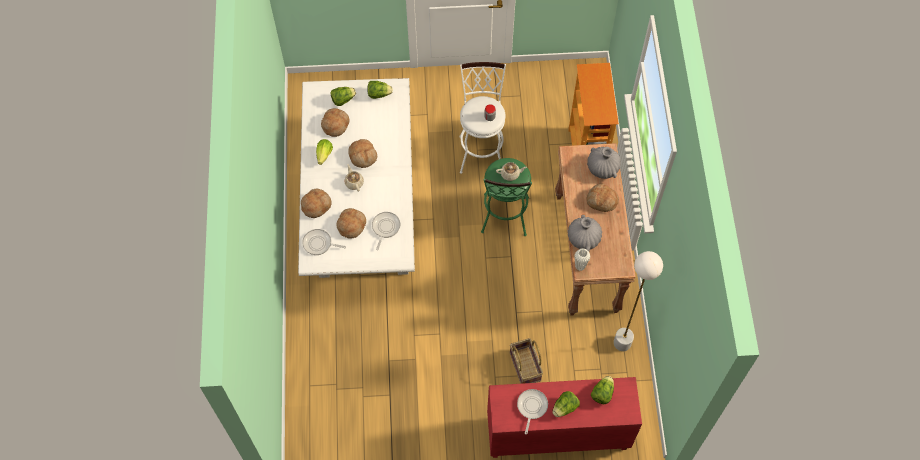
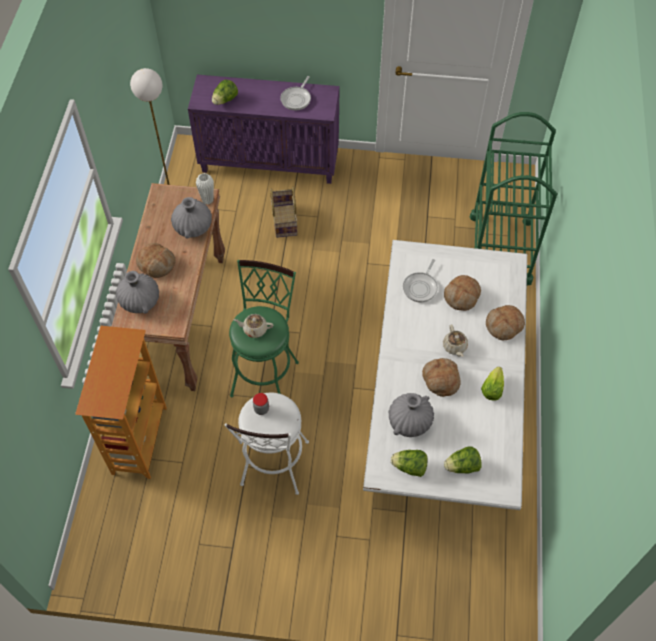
camera: 170 degrees left, 5 degrees down
(318, 369) = (500, 248): none -> green cart
(319, 244) = (501, 281): frying pan -> none
(335, 124) = (475, 430): bread -> none
(382, 123) = (409, 421): none -> grey vase
(556, 435) = (270, 162): red cabinet -> purple cabinet
(565, 408) = (265, 94): lettuce -> none

